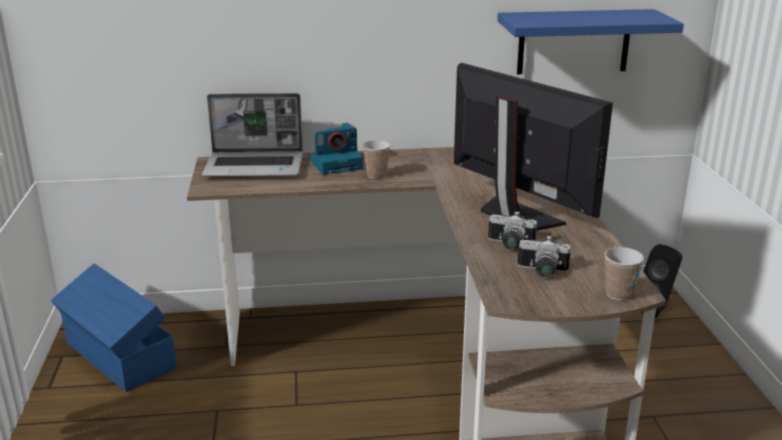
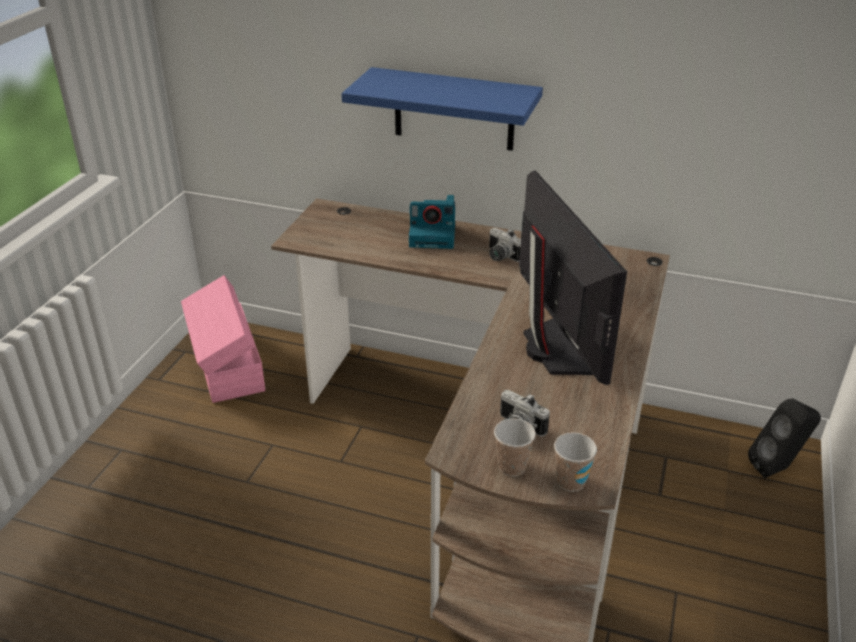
camera: 25 degrees right, 10 degrees up
(119, 356) = (227, 365): blue storage box -> pink storage box
(256, 166) = (356, 222): laptop -> none
(376, 175) = (459, 260): cup -> cup (512, 467)
(509, 245) = (514, 385): camera -> camera (500, 257)
(573, 41) = (725, 149): blue shelf -> blue shelf (454, 109)

